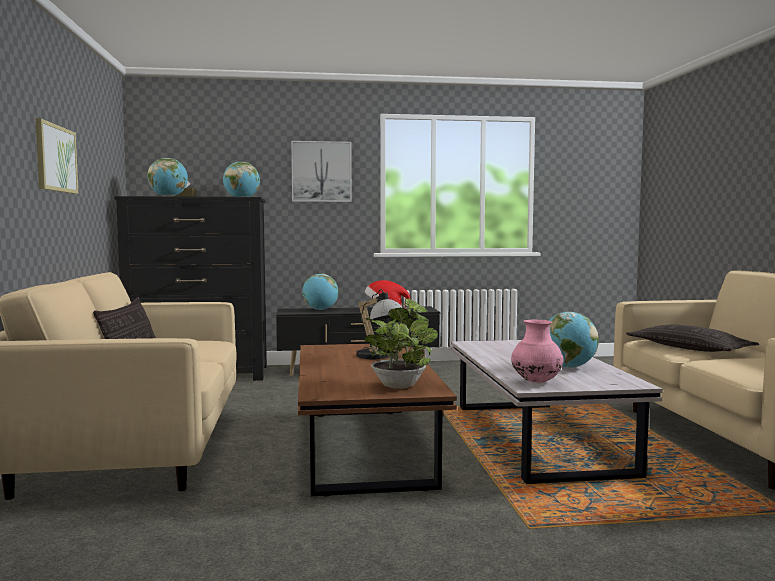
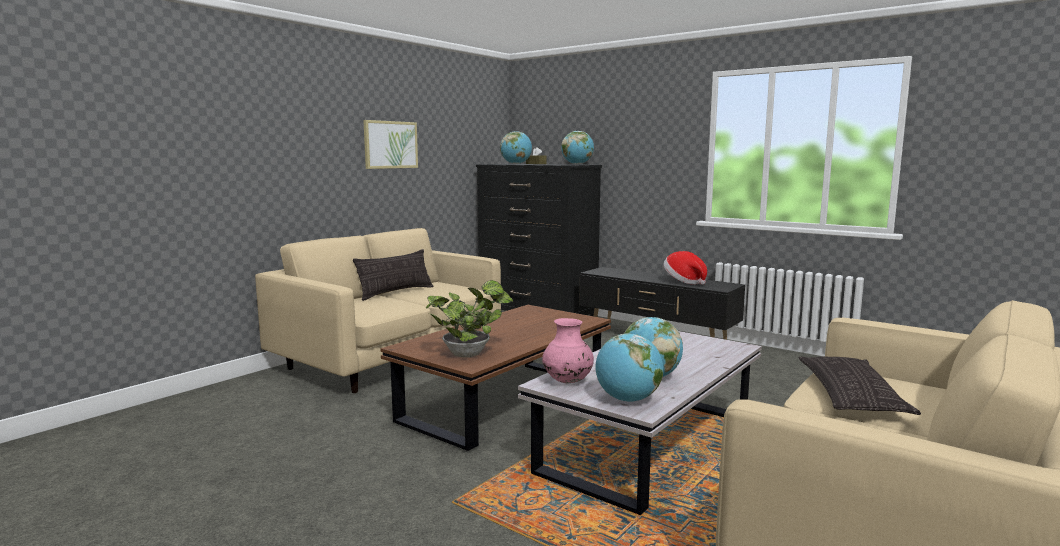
camera: 45 degrees right, 5 degrees up
(320, 309) = (629, 273): globe -> globe (628, 400)
(321, 171) = (653, 136): picture -> none
(379, 357) = (538, 328): table lamp -> none

